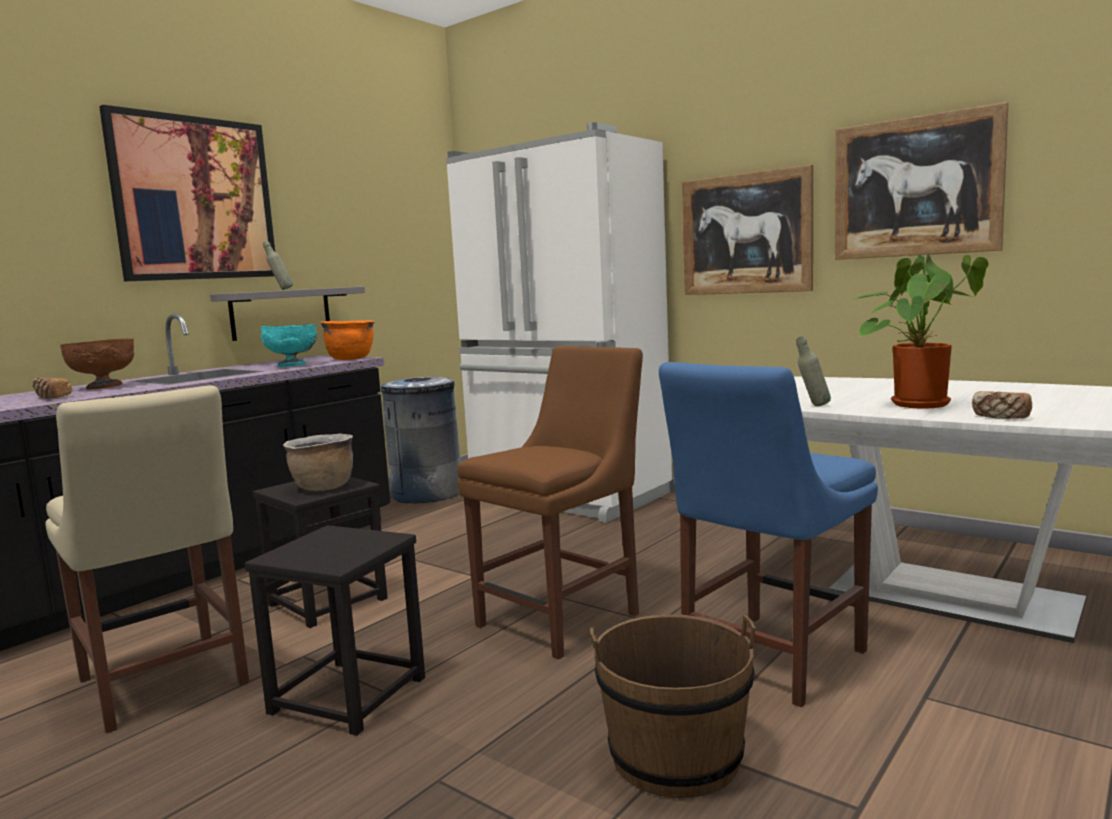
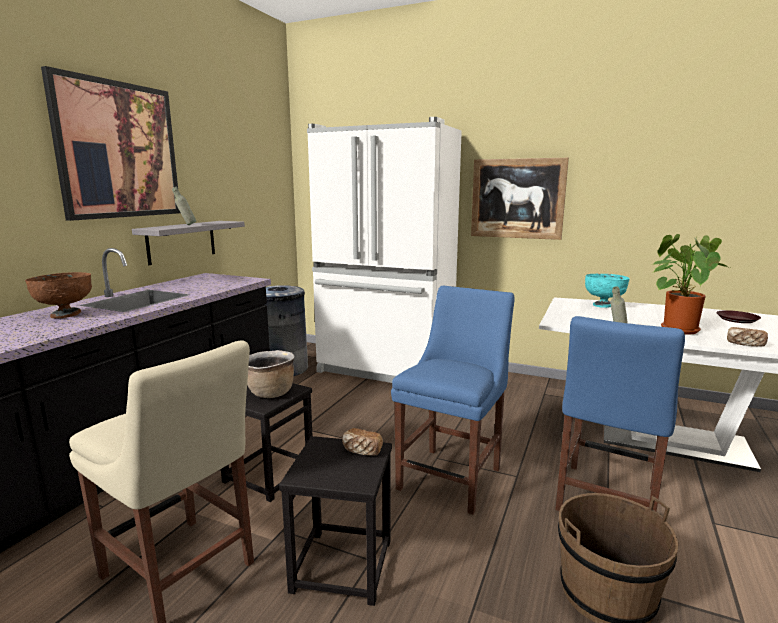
camera: 15 degrees left, 5 degrees up
(52, 398) = (32, 331): bread -> bread (362, 451)
(292, 366) = (207, 288): turquoise bowl -> turquoise bowl (603, 305)
(350, 359) = (245, 279): orange cooking pot -> none
(564, 617) = (452, 476): brown chair -> blue chair
(916, 187) = (636, 179): picture -> none
(1049, 393) = (737, 319): none -> brown plate

